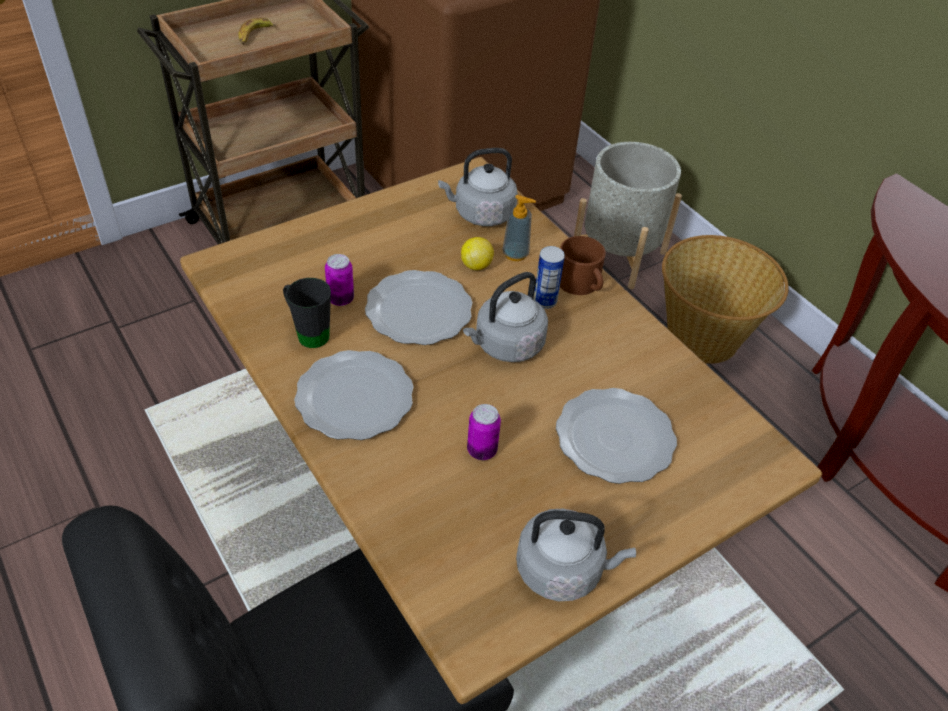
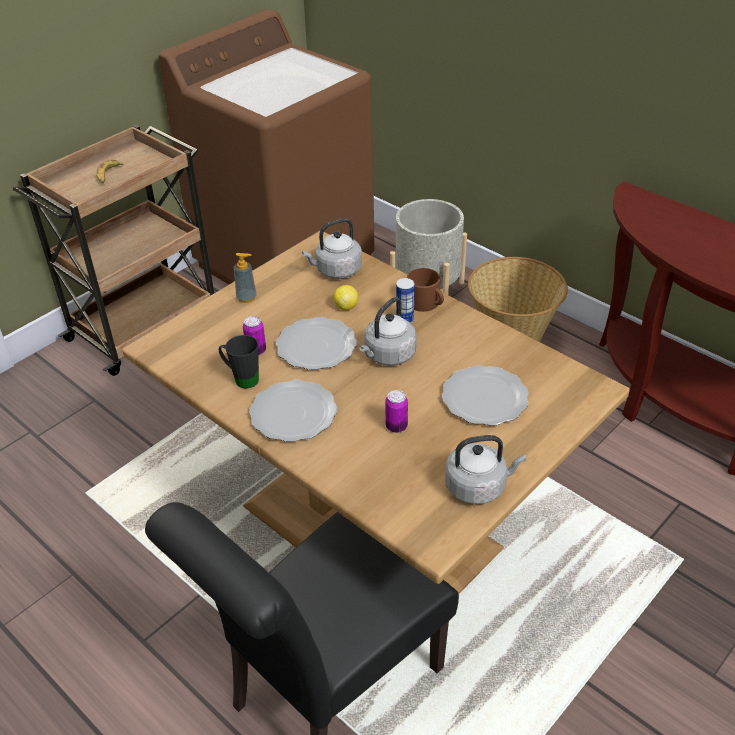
camera: 10 degrees left, 5 degrees down
(515, 254) = (372, 293): soap dispenser -> soap dispenser (246, 298)

